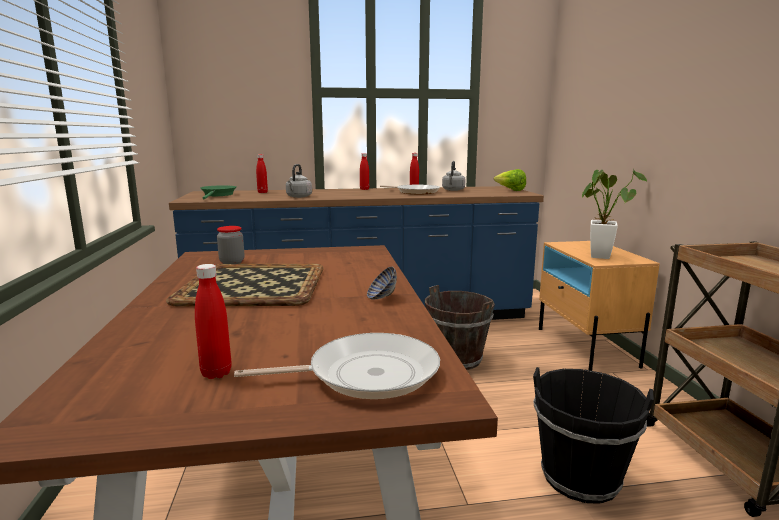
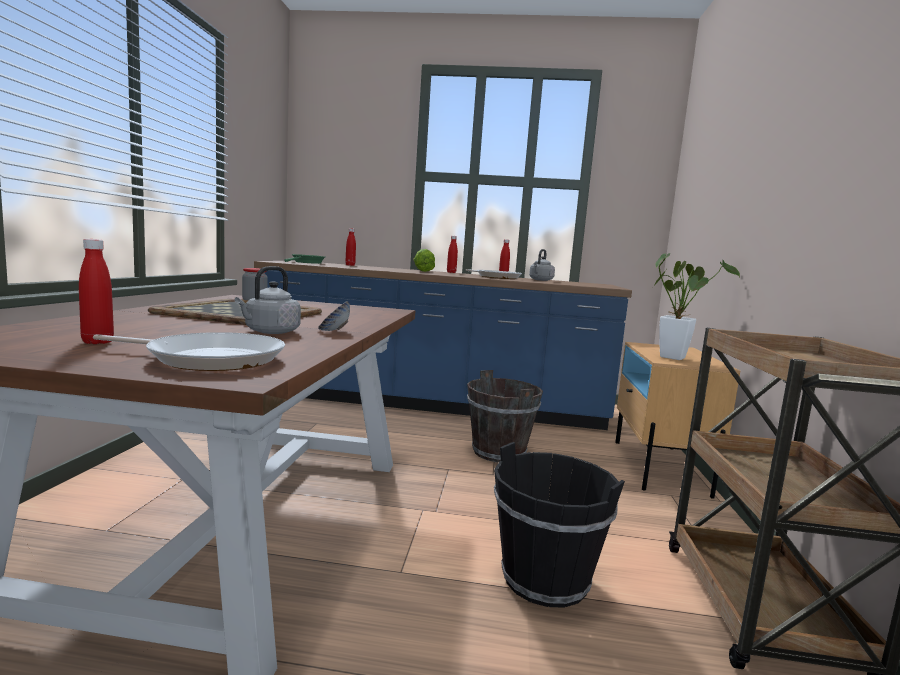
camera: 15 degrees right, 5 degrees down
(298, 197) = (373, 269): grey kettle -> grey kettle (270, 332)
(510, 190) = (603, 285): lettuce -> lettuce (421, 271)

